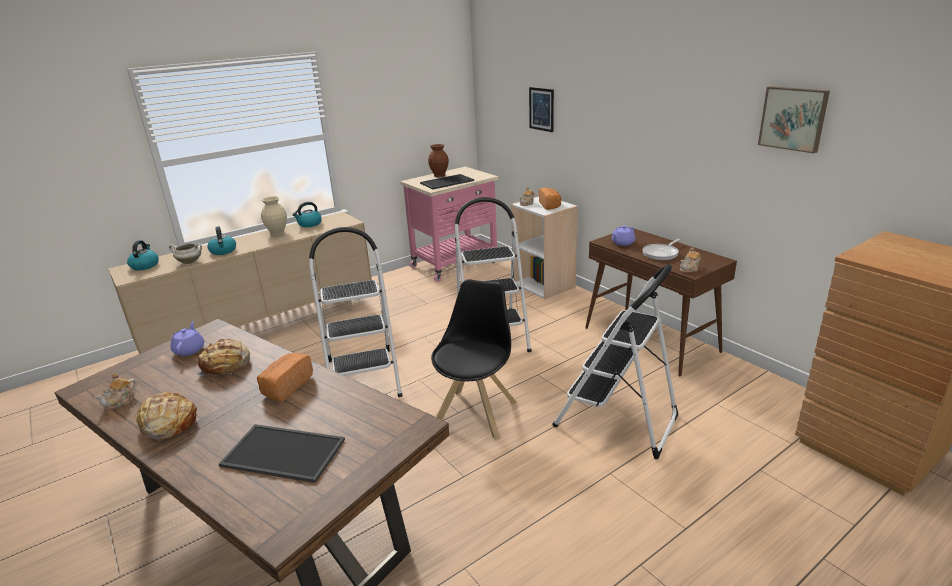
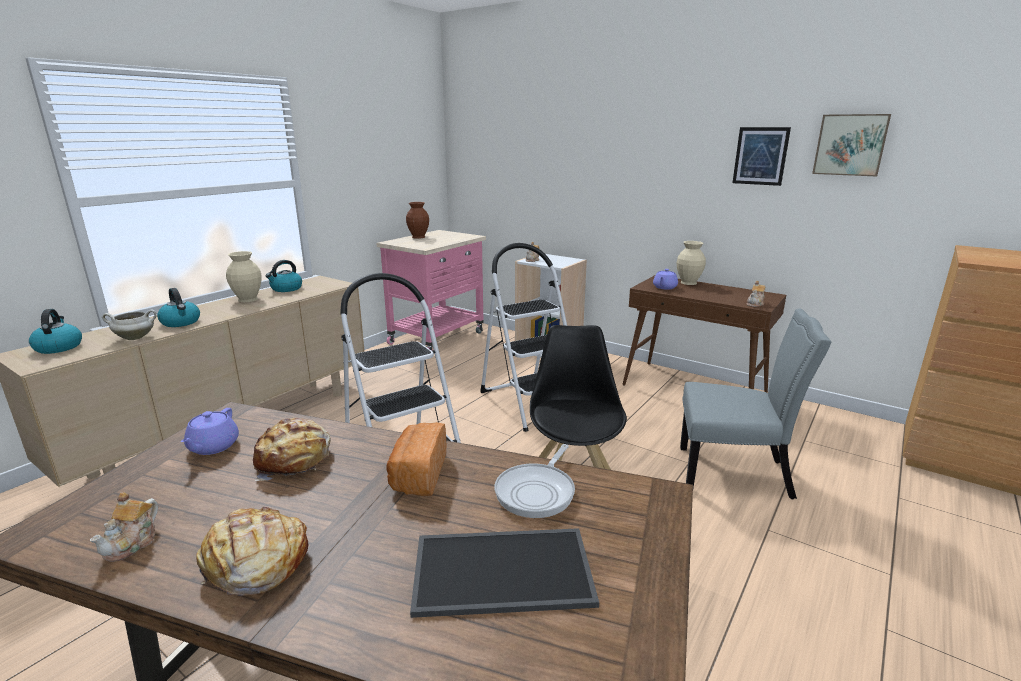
camera: 20 degrees left, 5 degrees down
(189, 349) = (213, 447): purple teapot -> purple teapot turned 150 degrees counterclockwise
(447, 182) = (434, 242): tray -> none
(541, 109) = (538, 160): picture -> picture (760, 156)
(550, 205) = (558, 260): bread -> none
(618, 422) = (731, 473): step ladder -> grey chair
(653, 238) = (688, 282): none -> beige vase
(661, 253) = (712, 293): frying pan -> frying pan (537, 492)

